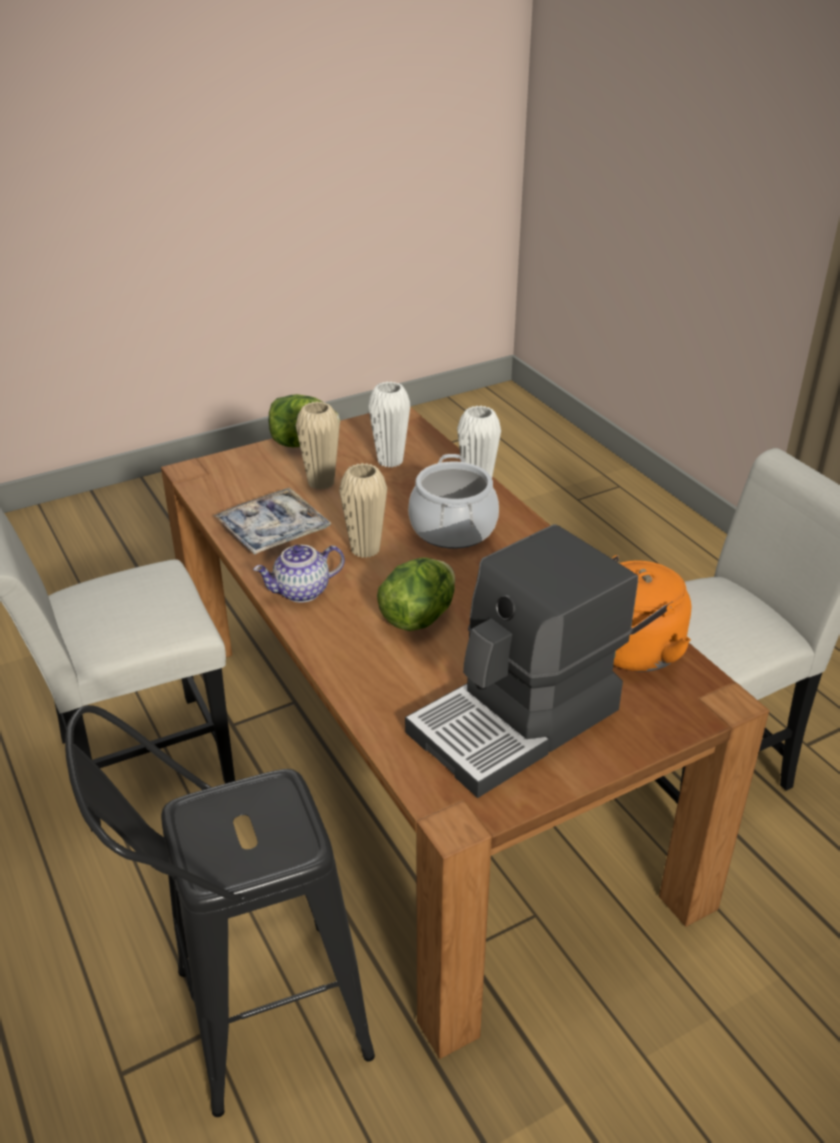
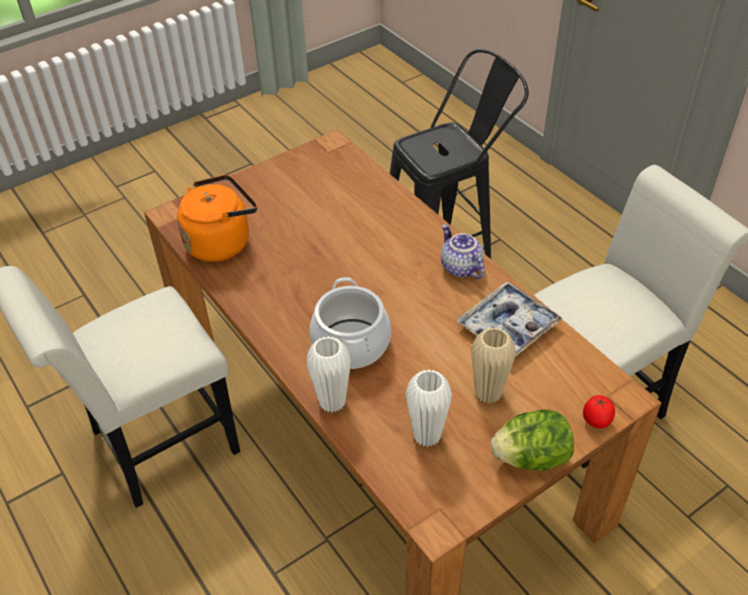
camera: 175 degrees right, 10 degrees up
(231, 459) = (596, 421): none -> tomato
(302, 592) = (460, 267): teapot -> teapot turned 90 degrees counterclockwise
(365, 550) = (422, 313): beige vase -> none
(418, 617) = (368, 255): lettuce -> none
(517, 721) = (299, 192): coffee machine -> none

